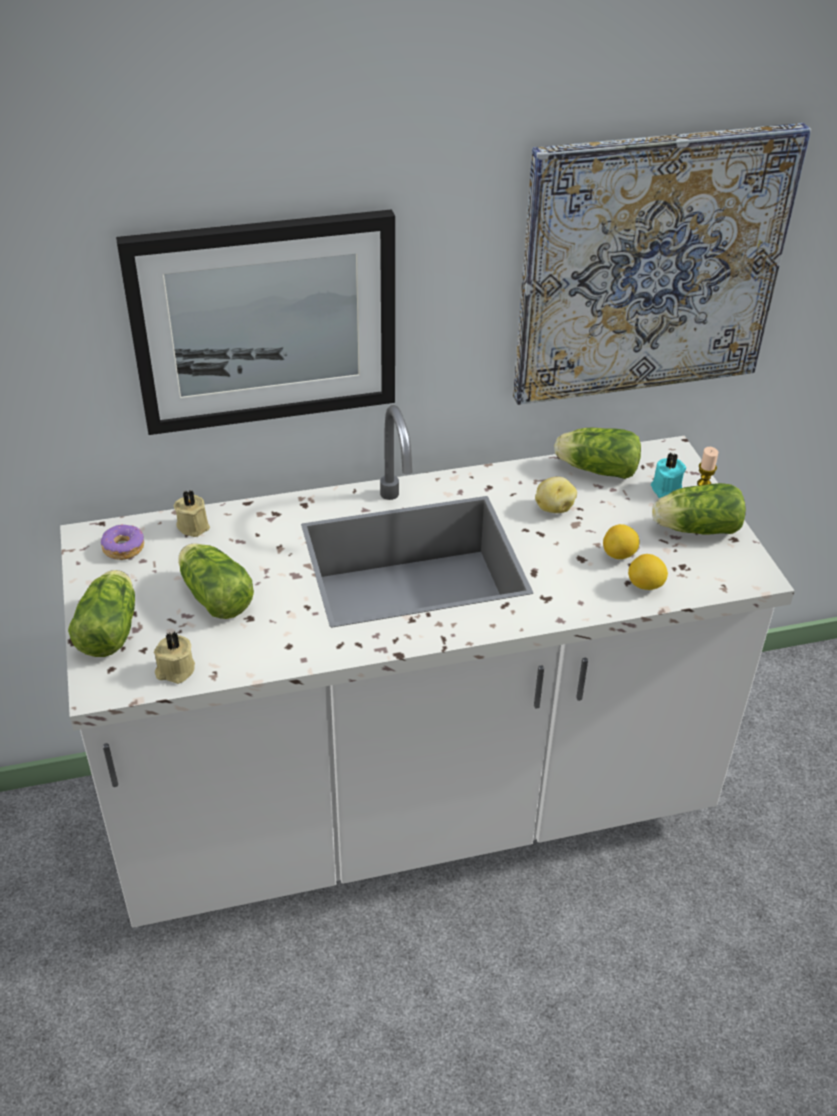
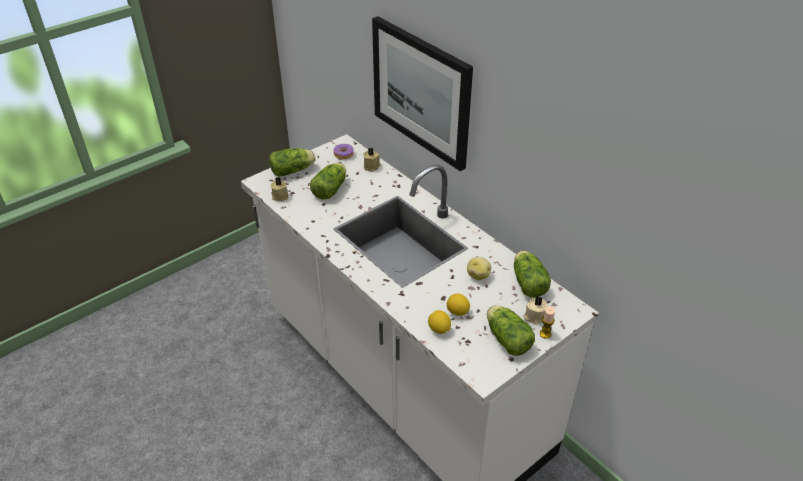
camera: 65 degrees right, 0 degrees up
(650, 266) = (594, 187): picture -> none
(665, 489) = (534, 317): turquoise candle -> beige candle

